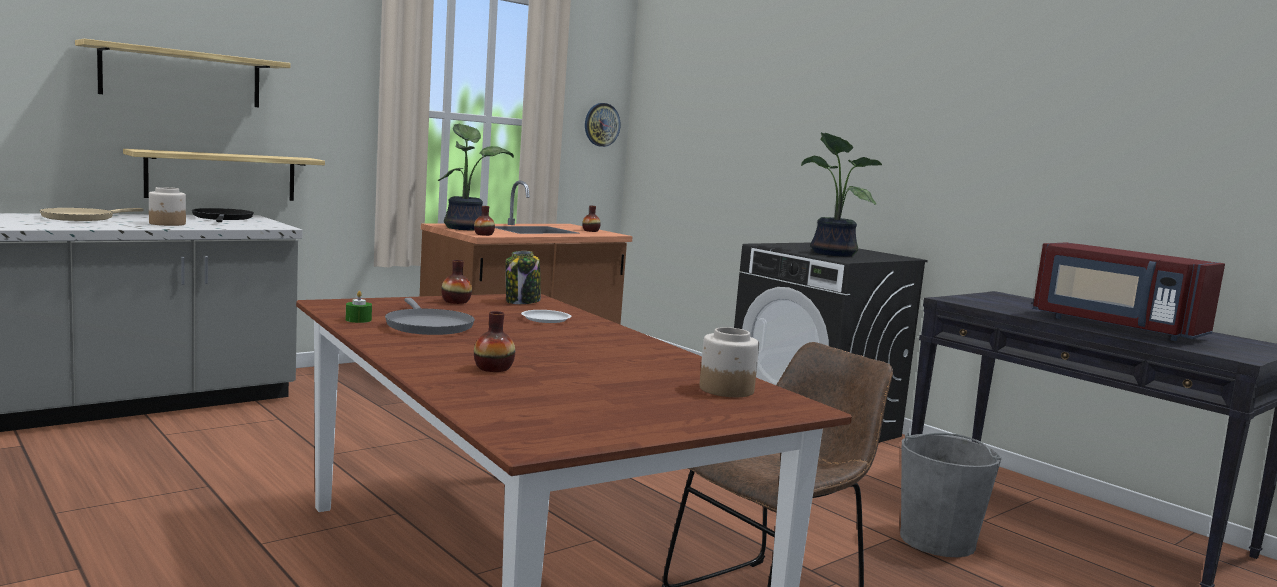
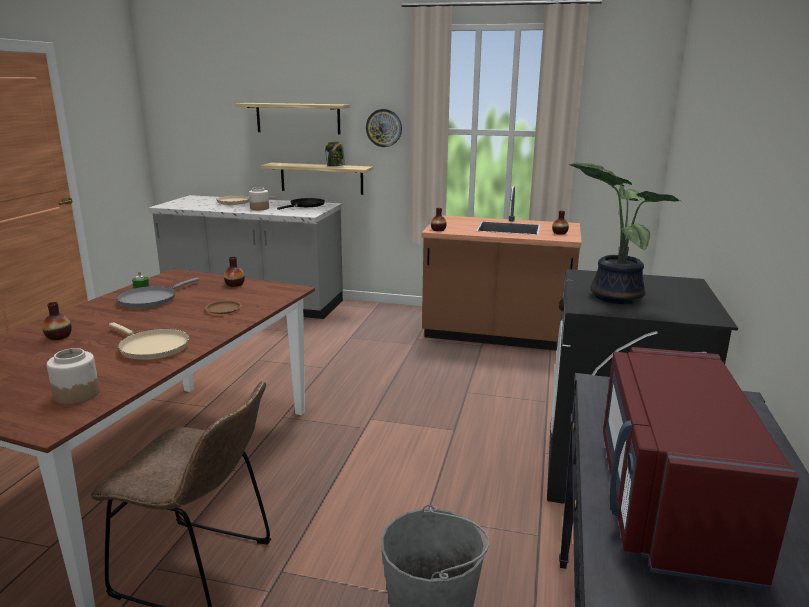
camera: 55 degrees right, 10 degrees up
(465, 228) = (452, 222): potted plant -> none
(522, 302) = (270, 292): jar -> jar (335, 166)
(545, 319) = (223, 309): white plate -> brown plate
(601, 124) = (636, 131): wall clock -> wall clock (384, 128)
(622, 353) = (151, 347): none -> beige frying pan

